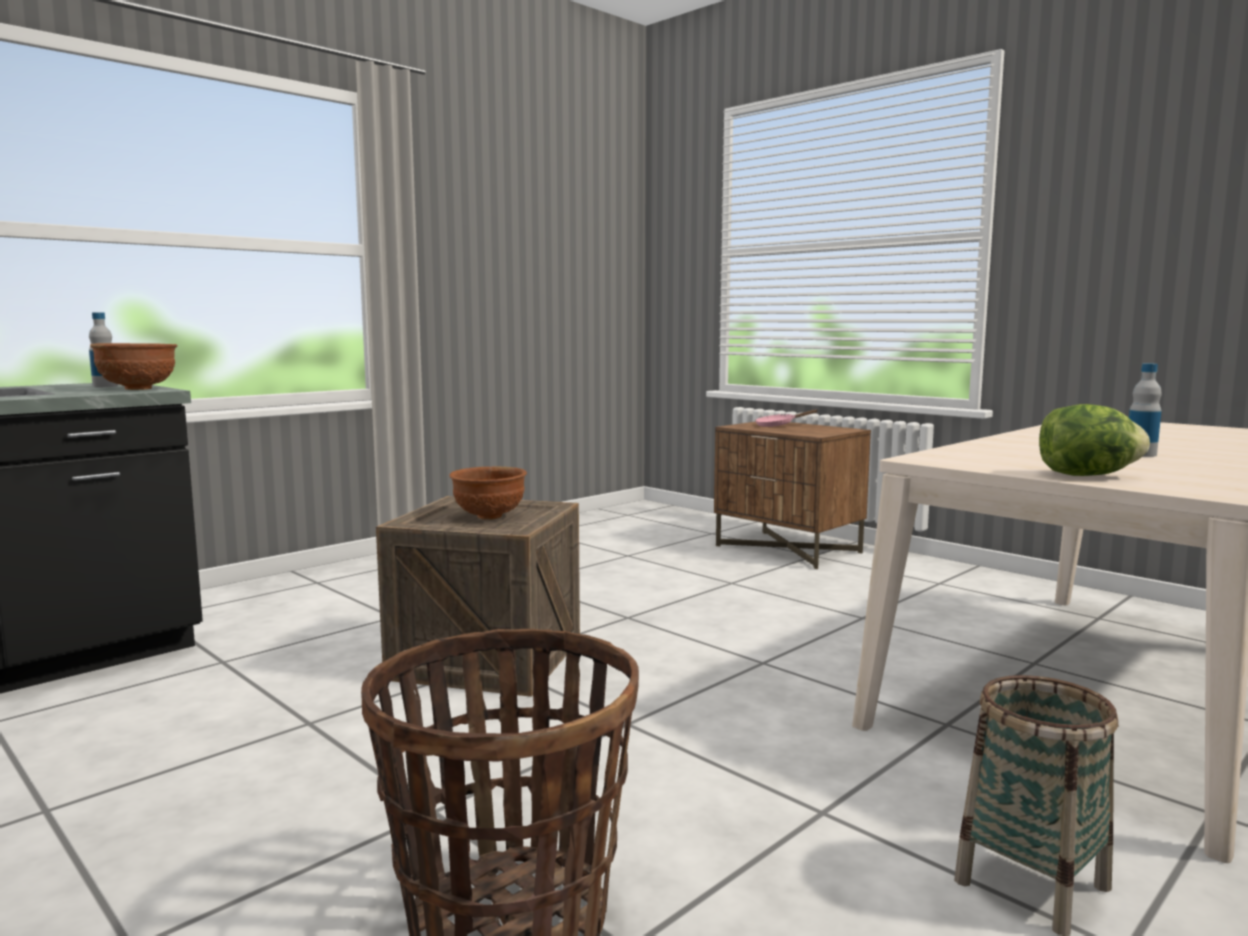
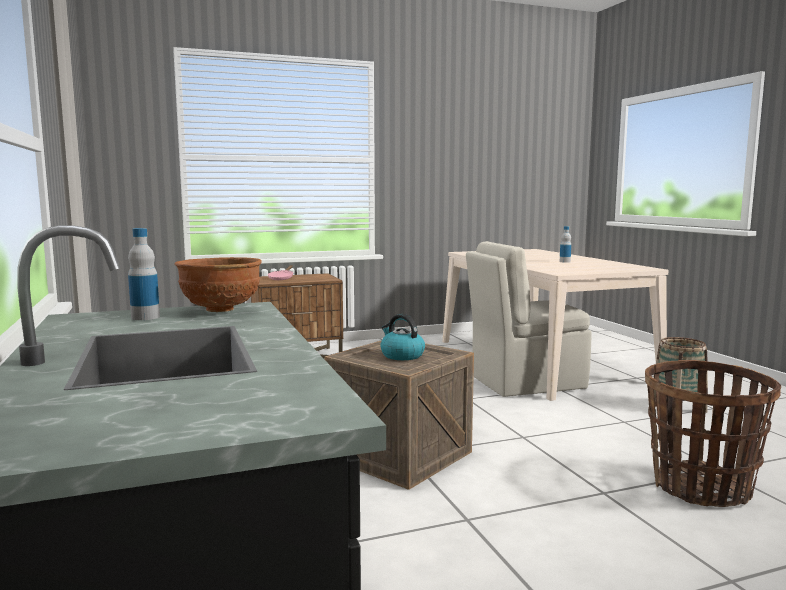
camera: 65 degrees left, 0 degrees up
(488, 517) = (401, 355): brown bowl -> kettle
(927, 693) = (525, 382): none -> beige chair
(1086, 476) = (610, 269): lettuce -> none

